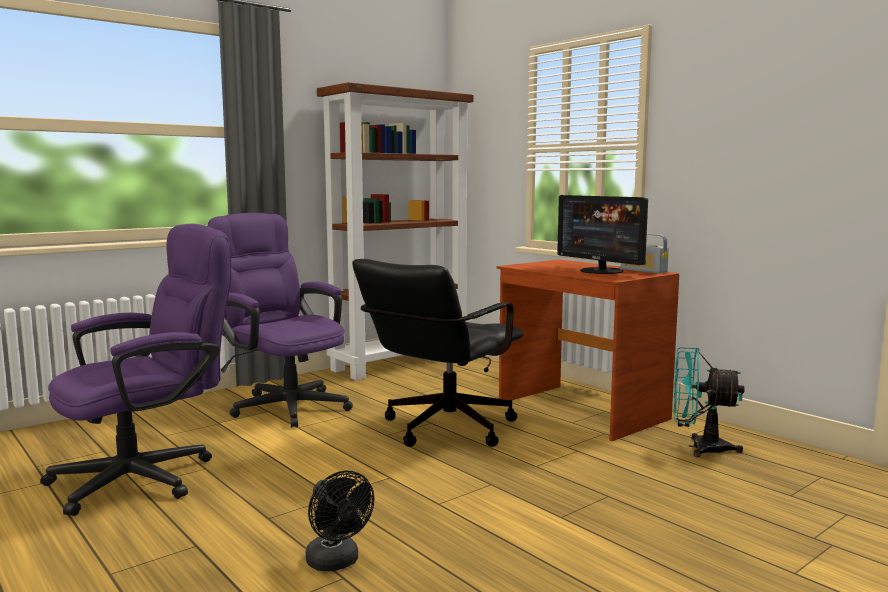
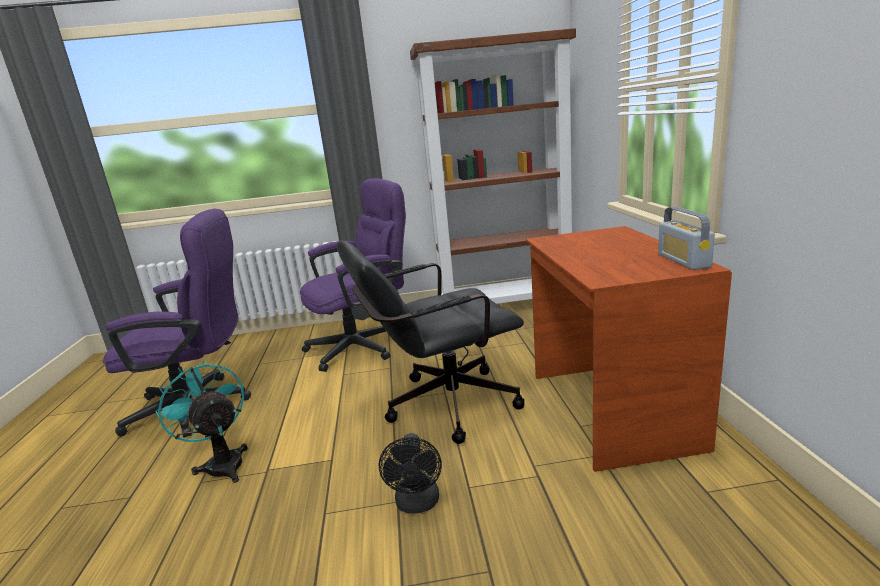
camera: 35 degrees right, 10 degrees up
(283, 405) = (364, 345): purple office chair -> purple office chair turned 75 degrees clockwise
(336, 563) = (168, 564): black fan -> black fan (417, 504)
(601, 271) = (622, 258): monitor -> none
(699, 447) = (701, 520): turquoise fan -> turquoise fan (222, 462)

